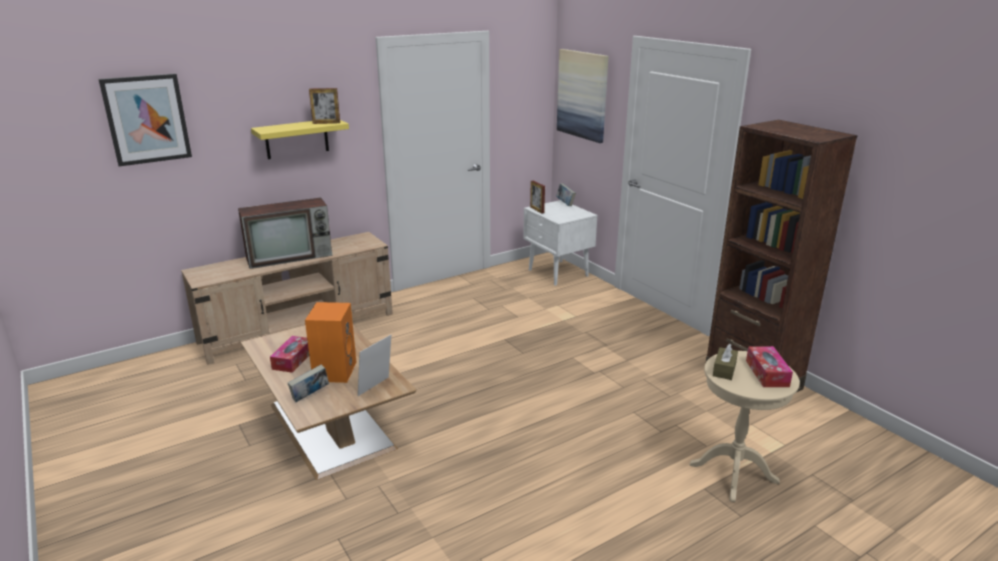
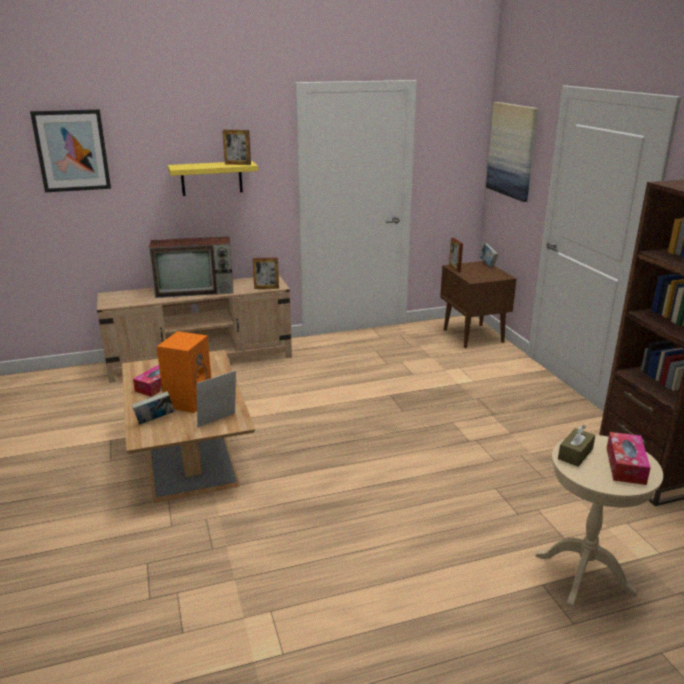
camera: 15 degrees right, 0 degrees up
(364, 247) = (266, 288): none -> picture frame
(558, 273) = (473, 336): white nightstand -> brown nightstand

